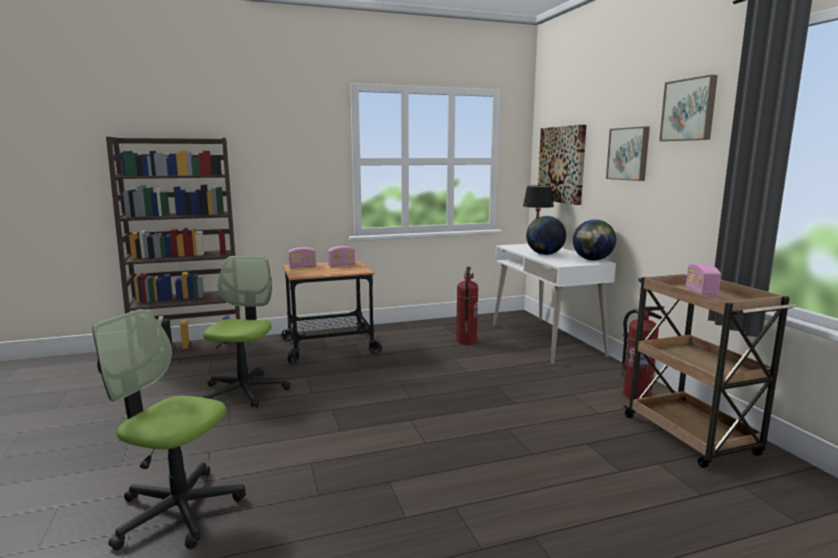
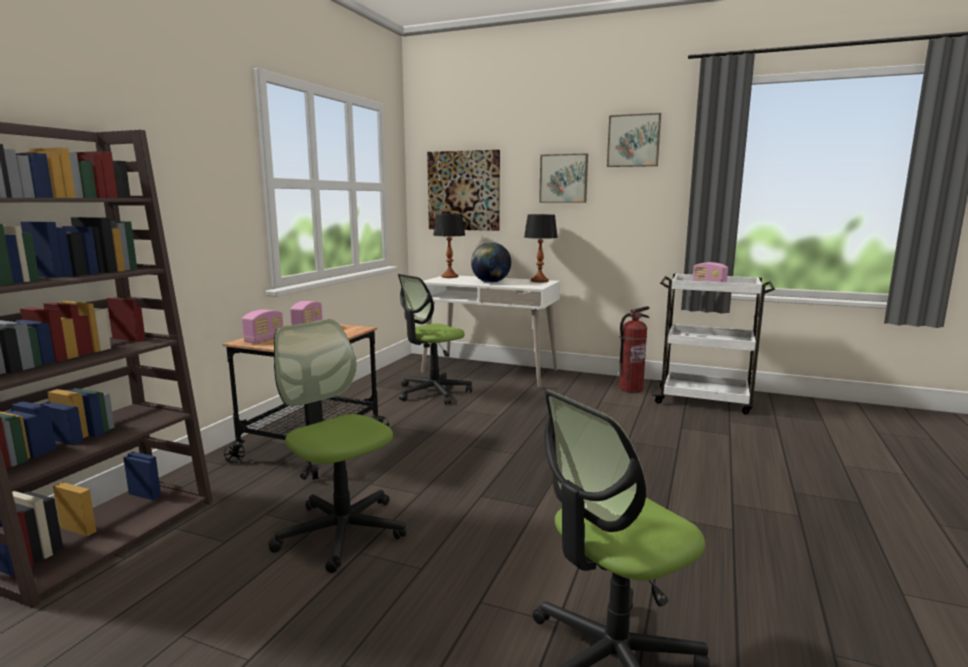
camera: 50 degrees left, 0 degrees up
(466, 341) = (433, 392): fire extinguisher -> office chair
(592, 260) = (539, 281): globe -> table lamp
(691, 437) = (705, 400): brown cart -> white cart

